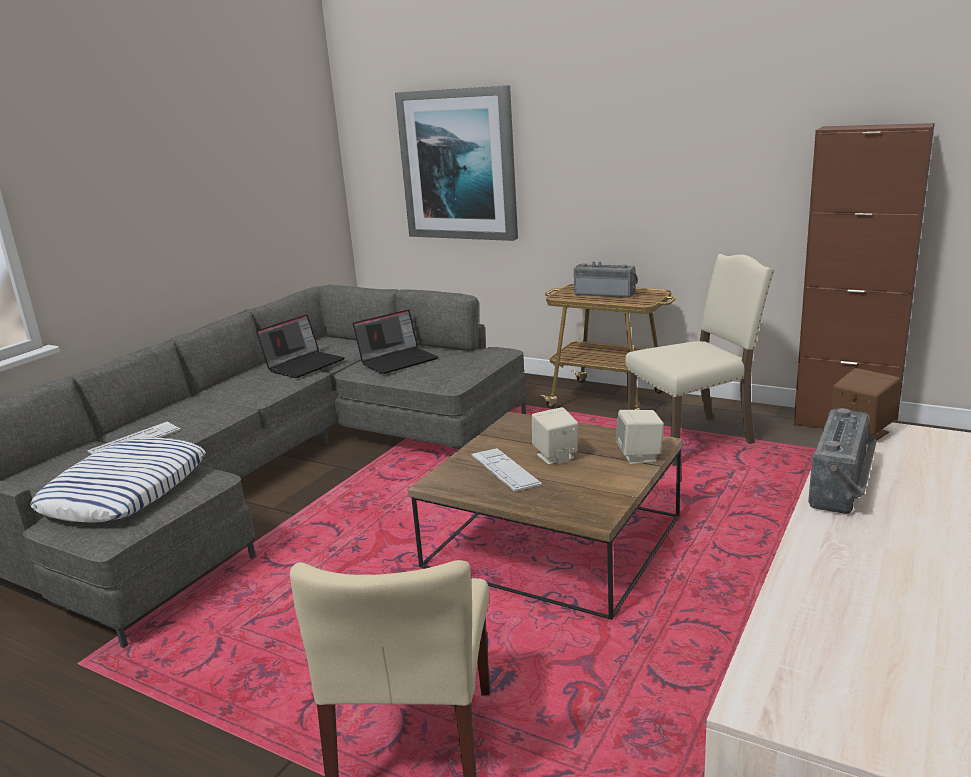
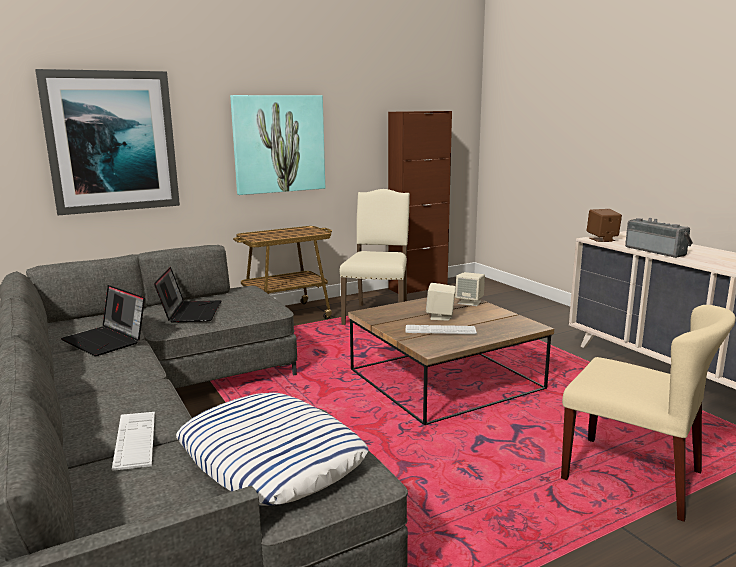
camera: 60 degrees left, 5 degrees down
(304, 364) = (107, 340): laptop -> laptop turned 150 degrees clockwise
(605, 294) = (280, 233): radio -> none
(640, 173) = (279, 144): none -> picture

